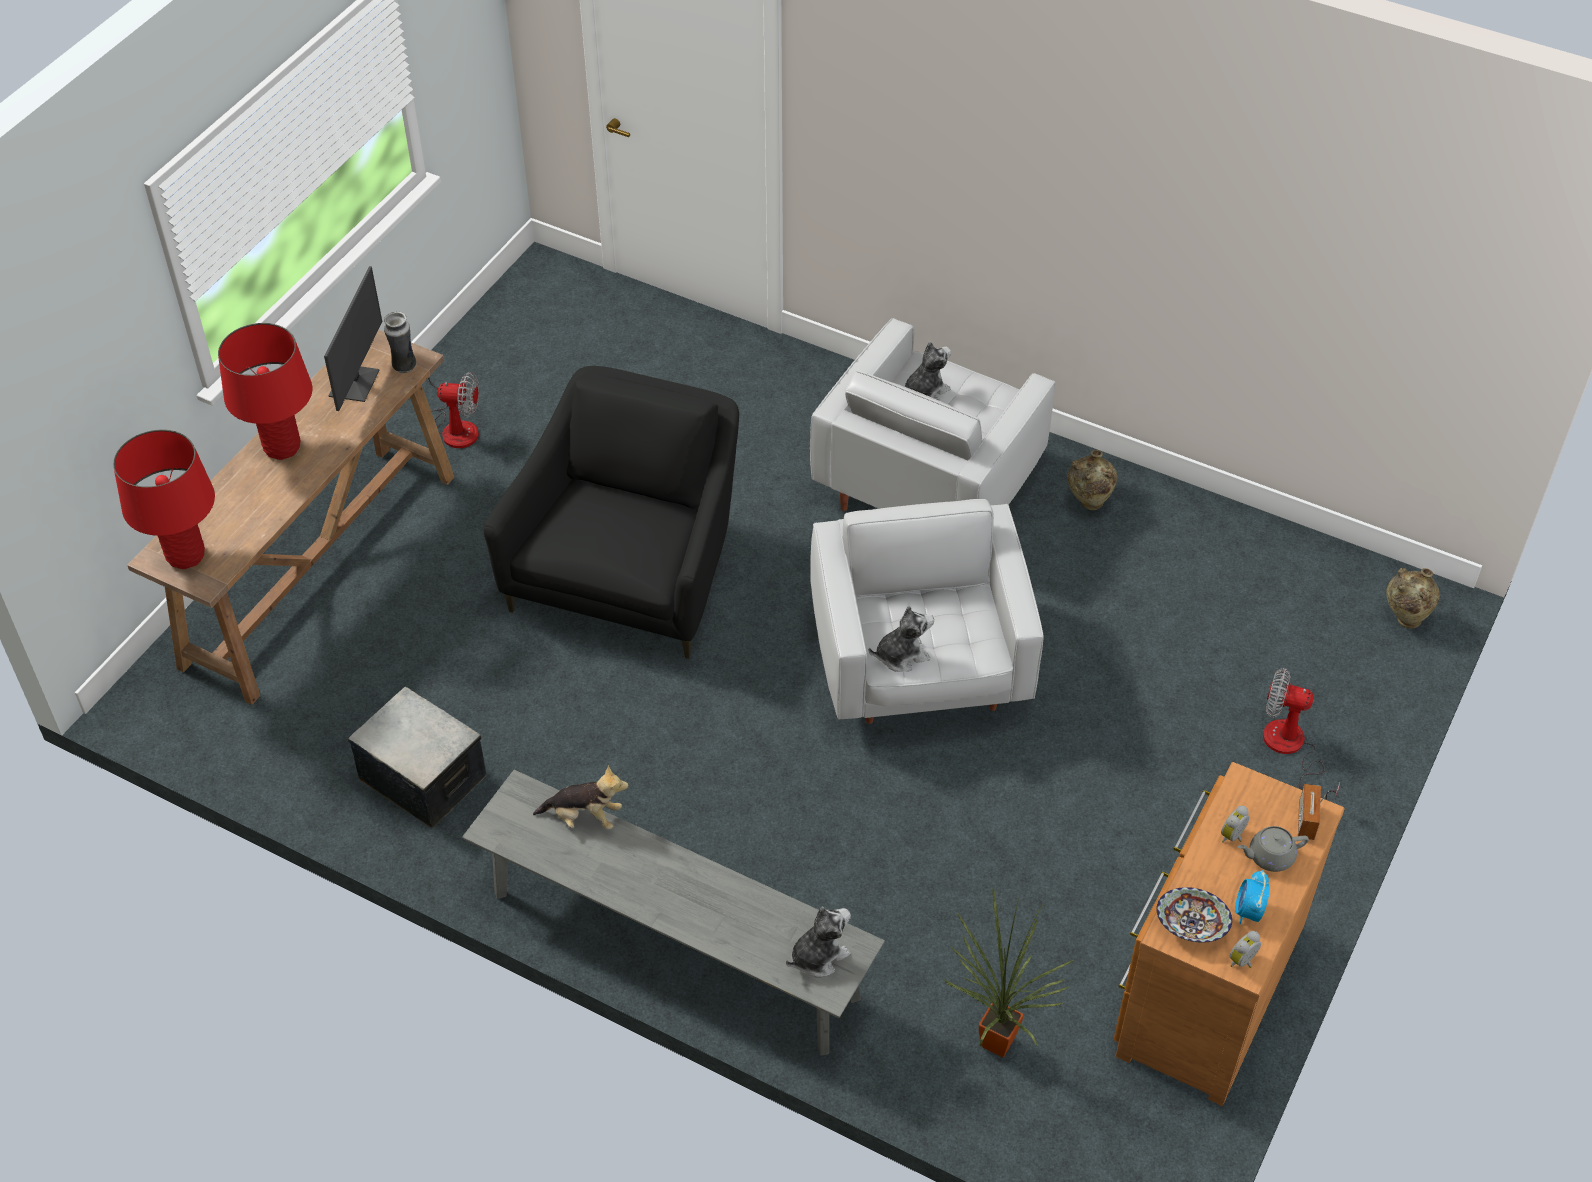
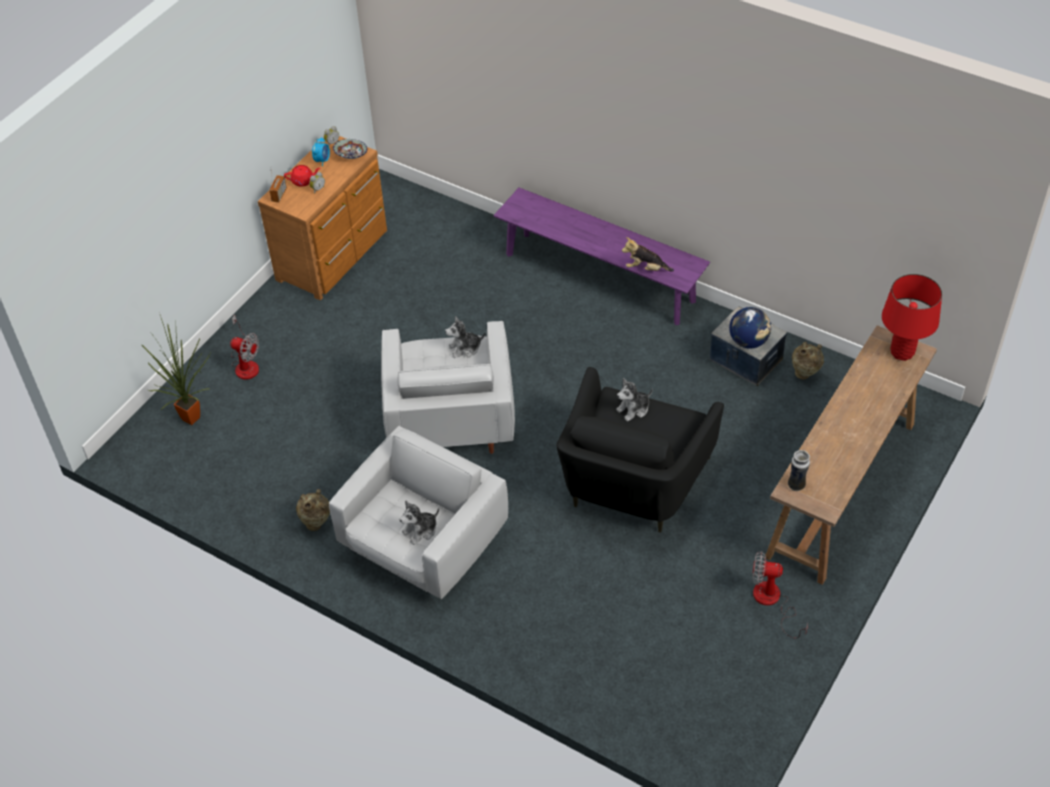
camera: 175 degrees left, 0 degrees up
(282, 447) = (865, 424): red table lamp -> none
(356, 383) = (828, 472): monitor -> none
(418, 718) = (748, 341): none -> globe
(674, 945) = (599, 277): grey bench -> purple bench
(818, 956) = (526, 209): plush toy -> plush toy (633, 409)
(994, 1048) = (444, 234): potted plant -> potted plant (194, 417)
(1269, 856) = (303, 181): grey teapot -> red teapot
(1404, 620) = (142, 438): beige vase -> beige vase (804, 375)

